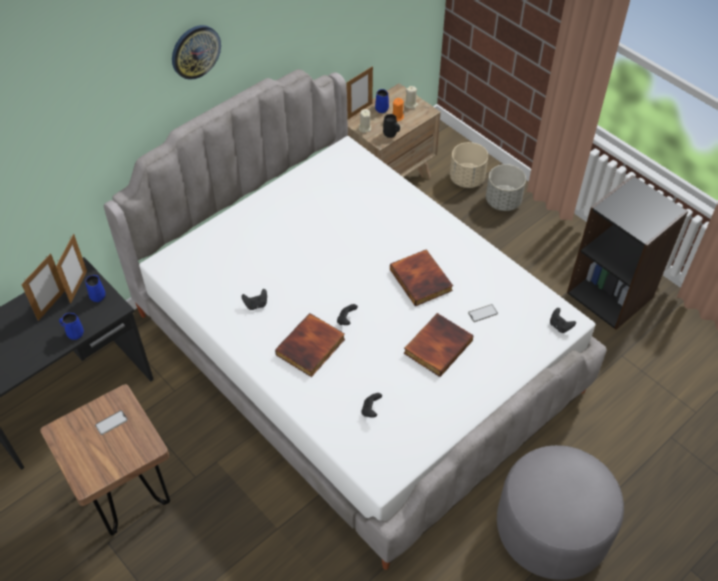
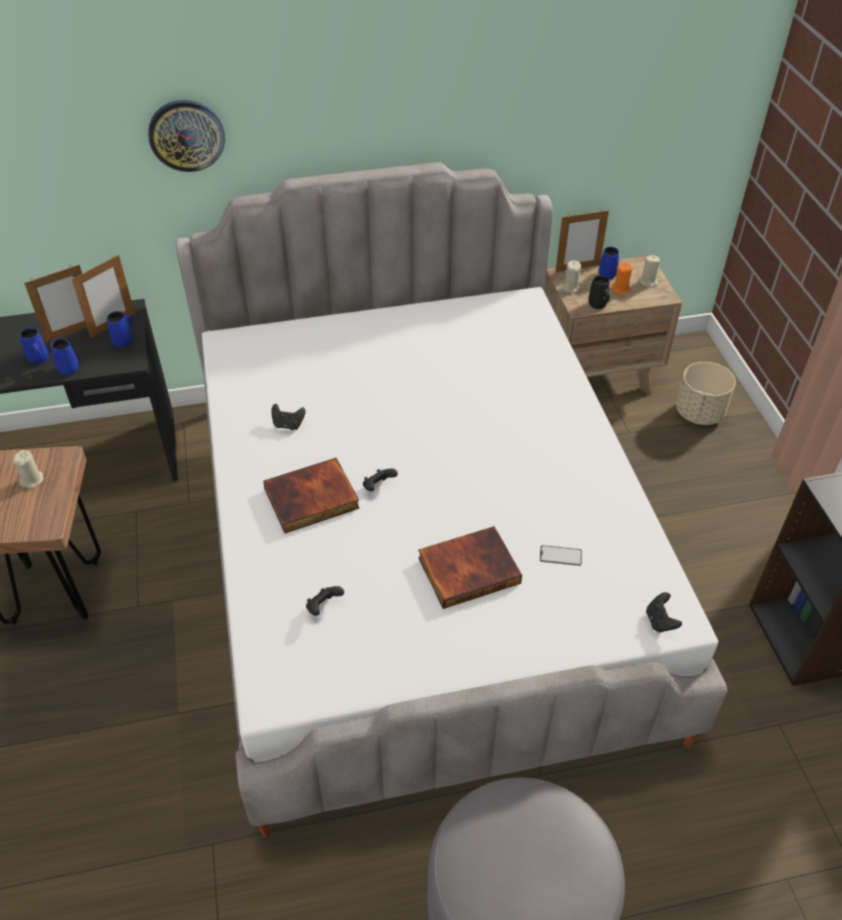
camera: 30 degrees right, 5 degrees down
(45, 336) = (39, 359): none -> blue mug
(111, 422) = (32, 480): phone -> beige candle
(195, 51) = (338, 83): wall clock -> wall clock (186, 135)
(422, 279) = (509, 480): book -> none
(503, 201) = (731, 457): grey planter -> none

